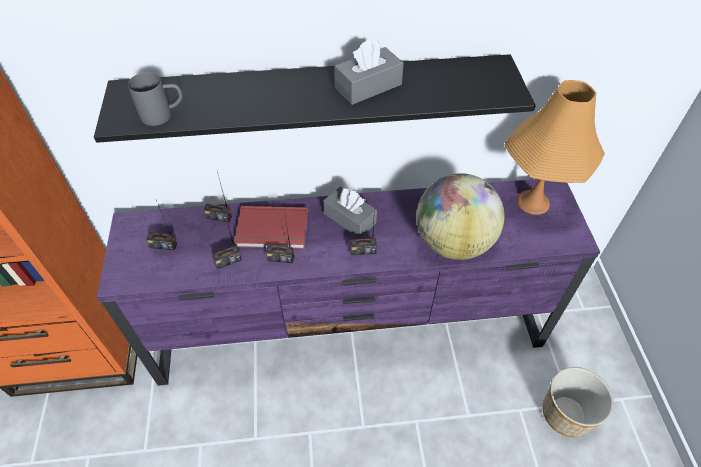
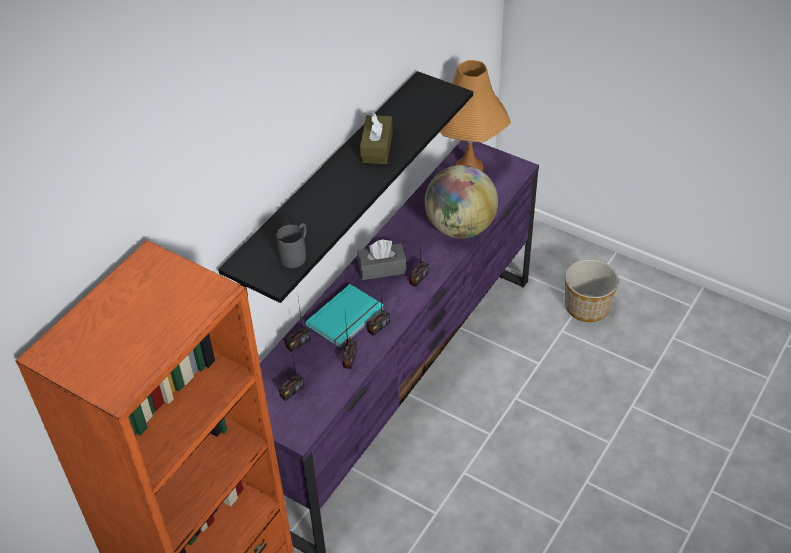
camera: 50 degrees left, 5 degrees down
(272, 231) = (347, 318): red book -> turquoise book
(368, 86) = (377, 147): grey tissue box -> brown tissue box

